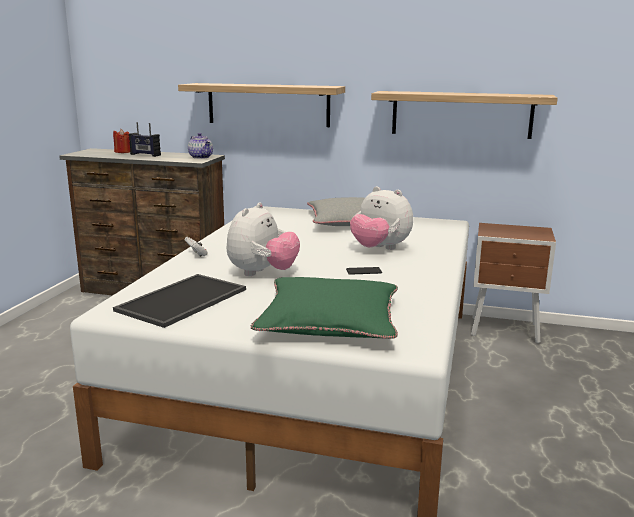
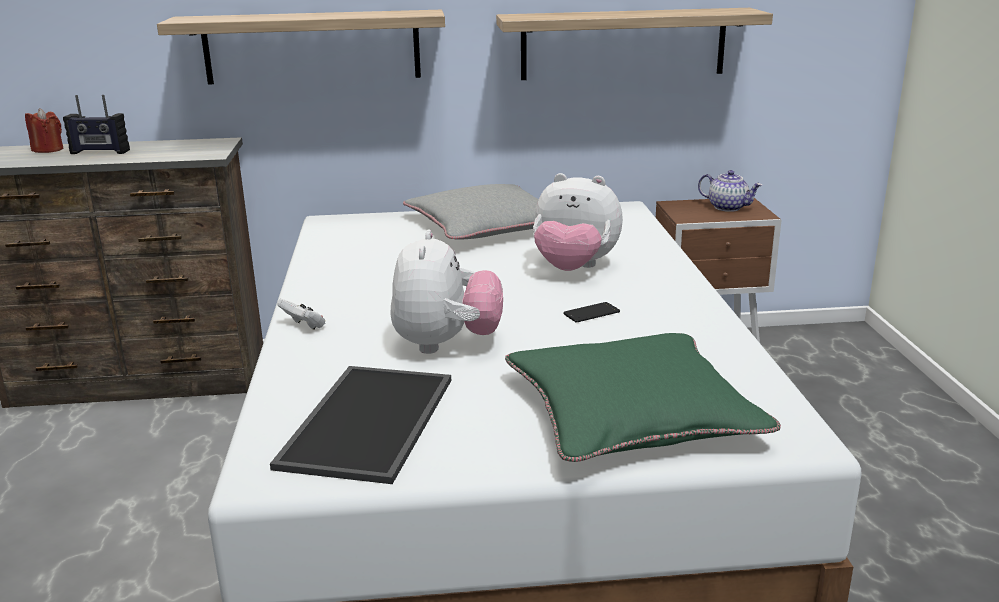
camera: 20 degrees left, 5 degrees up
(201, 157) = (208, 146): teapot -> teapot (728, 207)

